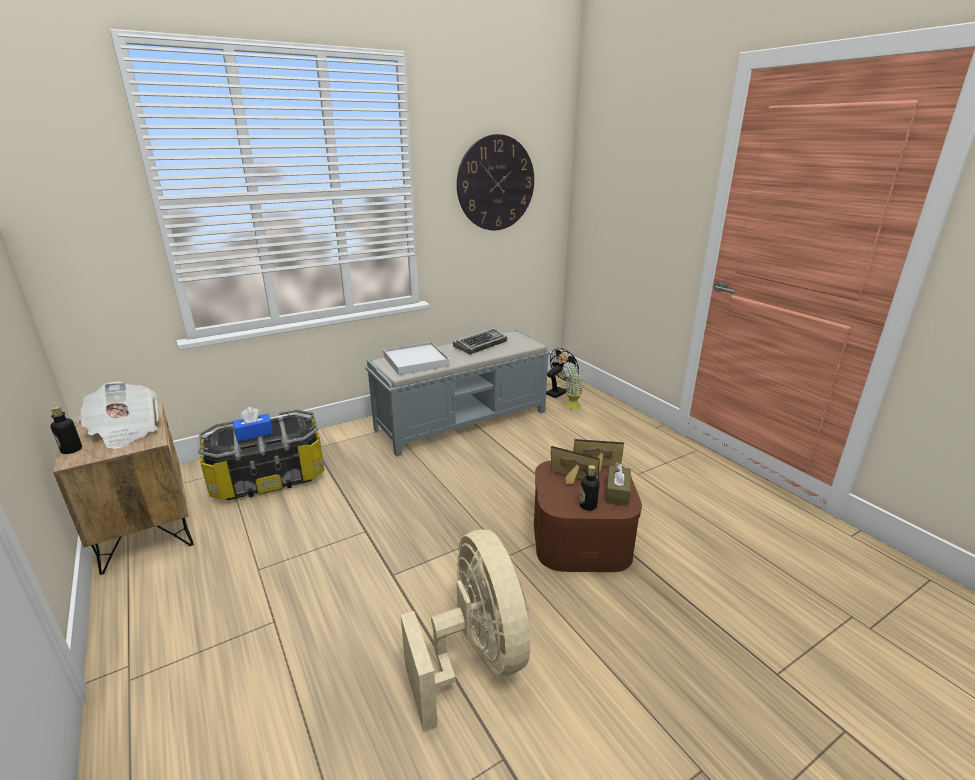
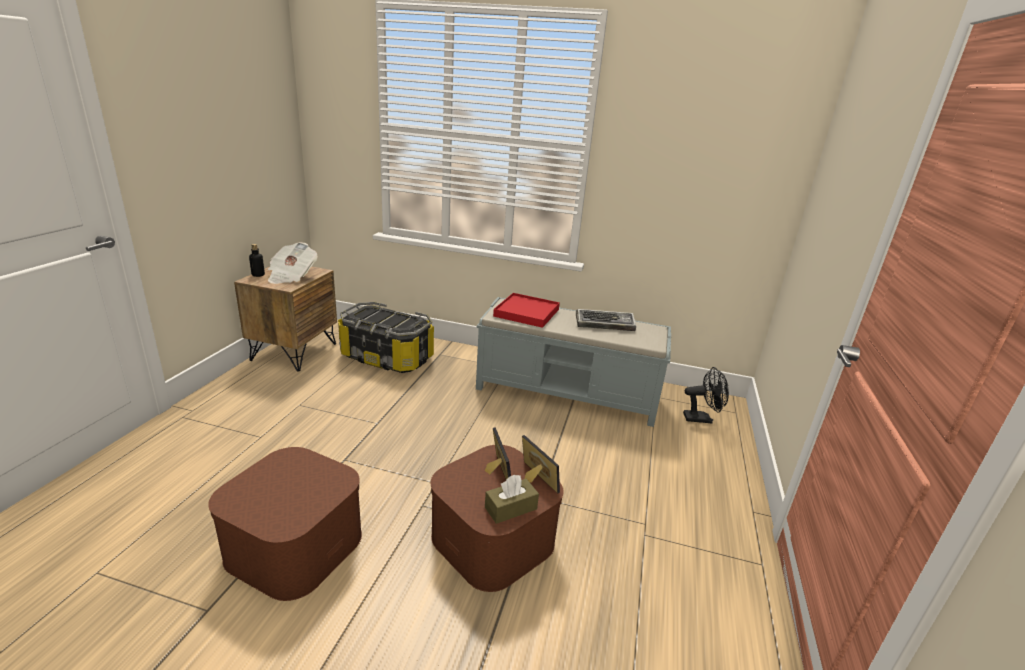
camera: 45 degrees right, 0 degrees up
(254, 433) = (382, 317): blue tissue box -> none
(416, 361) = (526, 313): white tray -> red tray
(476, 657) = (294, 545): beige fan -> brown storage box
(496, 183) = (694, 158): wall clock -> none
(568, 405) = (688, 435): potted plant -> none
(588, 505) = (468, 497): bottle -> none

